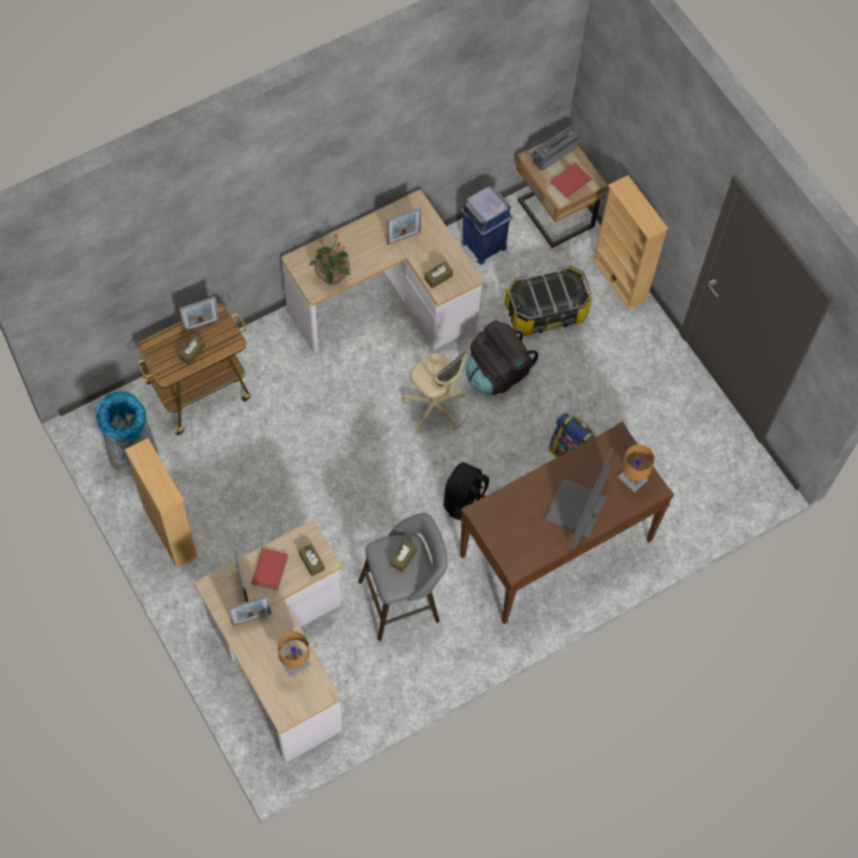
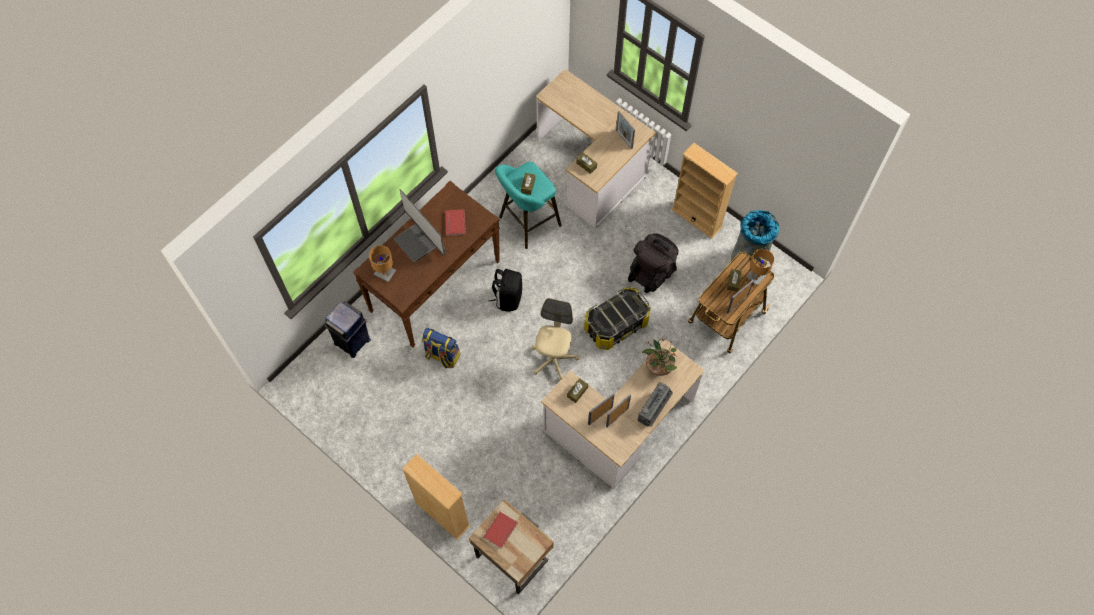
camera: 165 degrees right, 0 degrees up
(251, 618) = (609, 122): picture frame -> picture frame (600, 415)
(271, 570) = (610, 153): red book -> red book (454, 223)
(295, 662) = (571, 106): brown table lamp -> brown table lamp (756, 276)
(403, 599) = (527, 223): grey stool -> turquoise stool
(434, 407) = (553, 359): beige office chair -> beige office chair turned 75 degrees clockwise
(483, 245) = (562, 508): blue trash can -> blue trash can (352, 342)
(497, 373) = (516, 400): black backpack -> black backpack (652, 272)
(546, 311) = (494, 465): storage box -> storage box (616, 325)
(553, 153) = (523, 554): radio -> radio (655, 409)
(577, 509) = (418, 241): monitor -> monitor turned 135 degrees clockwise

